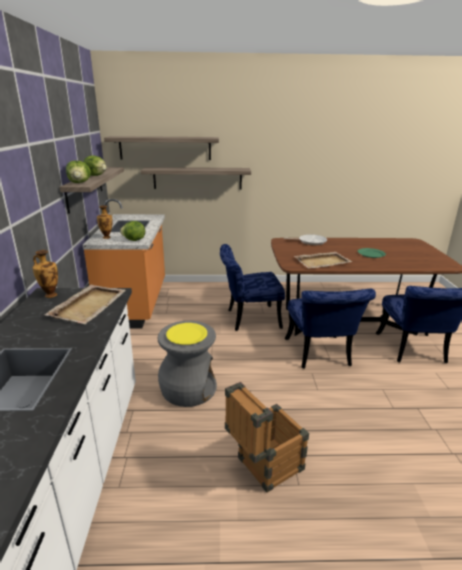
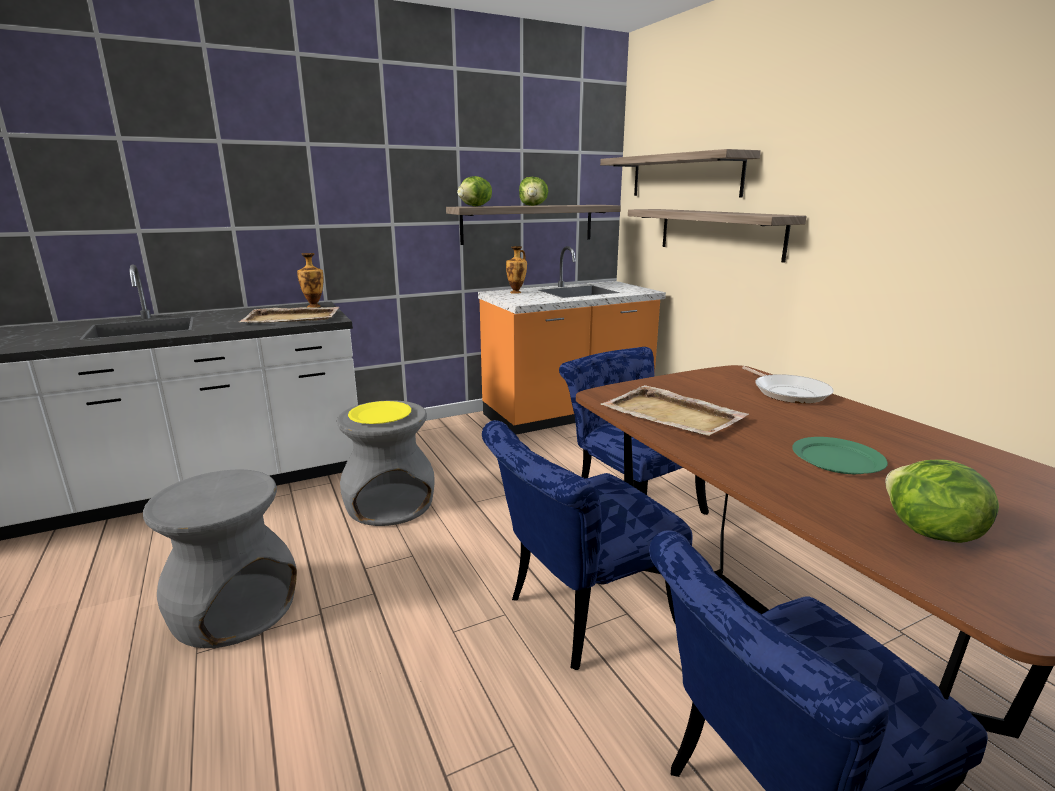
camera: 65 degrees right, 5 degrees down
(134, 240) = (522, 300): lettuce -> lettuce (928, 532)
(263, 467) = (234, 608): crate -> grey stool

